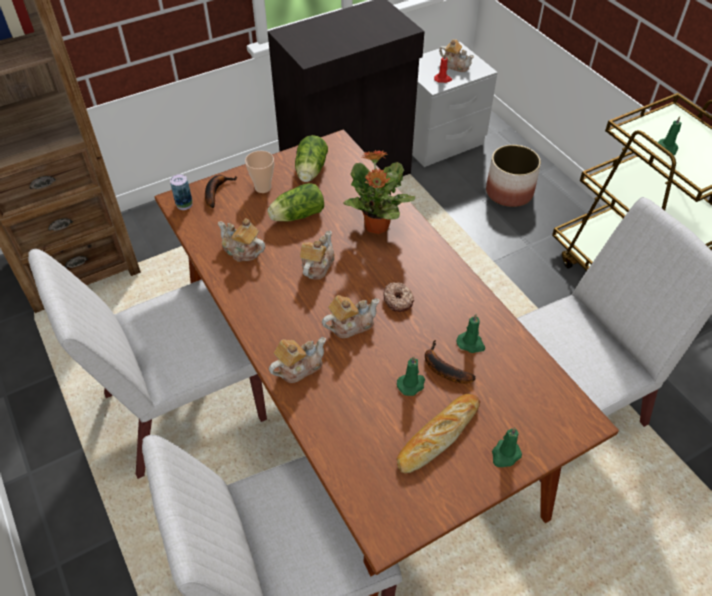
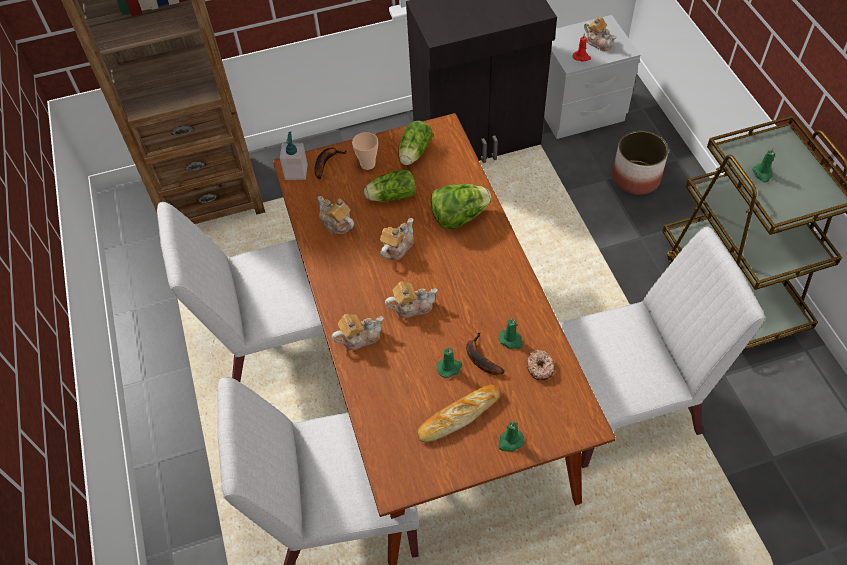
camera: 15 degrees right, 5 degrees up
(184, 204) = (296, 172): can -> soap dispenser
(376, 226) = (459, 217): potted plant -> lettuce
(398, 300) = (459, 290): donut -> donut (540, 367)

